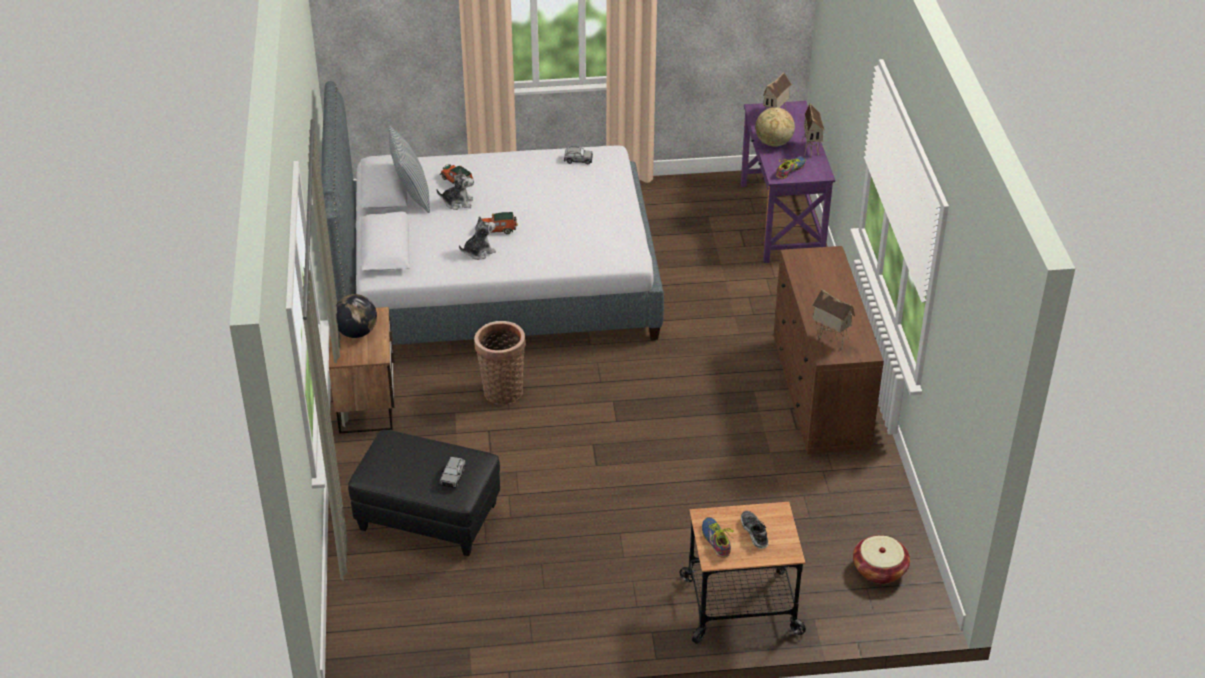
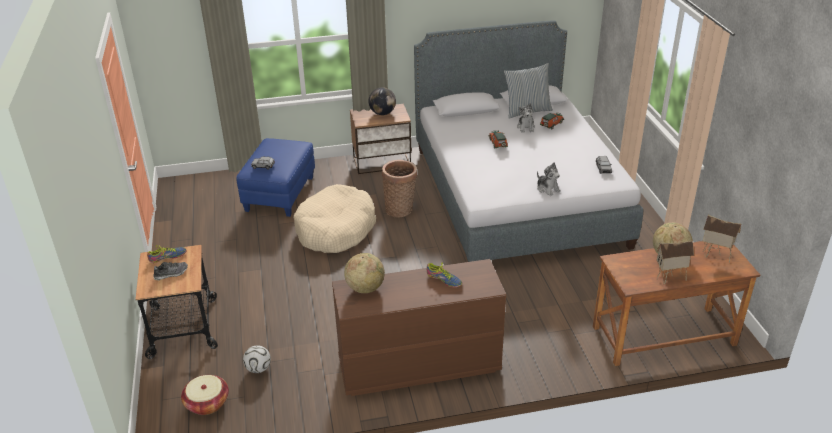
camera: 85 degrees right, 5 degrees down
(427, 518) = (279, 194): black ottoman -> blue ottoman
(479, 252) = (470, 140): plush toy -> plush toy (547, 189)
(539, 456) = (335, 229): none -> beige dog bed
(782, 220) = (663, 336): purple desk -> brown desk
(790, 170) = (628, 267): shoe -> shoe (444, 279)
(822, 527) = (258, 369): none -> football
(830, 340) = (365, 288): toy house -> globe

